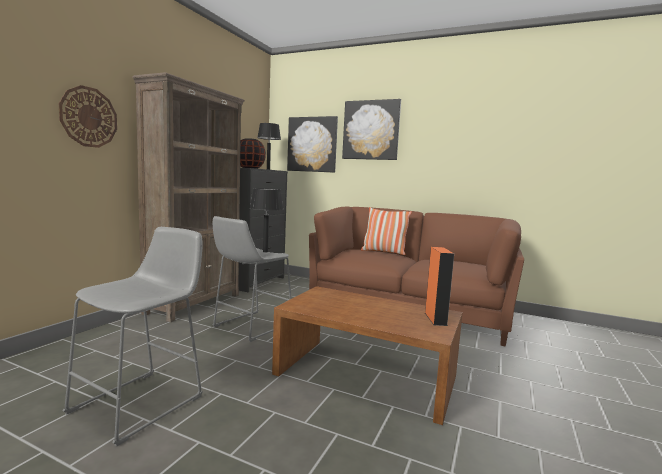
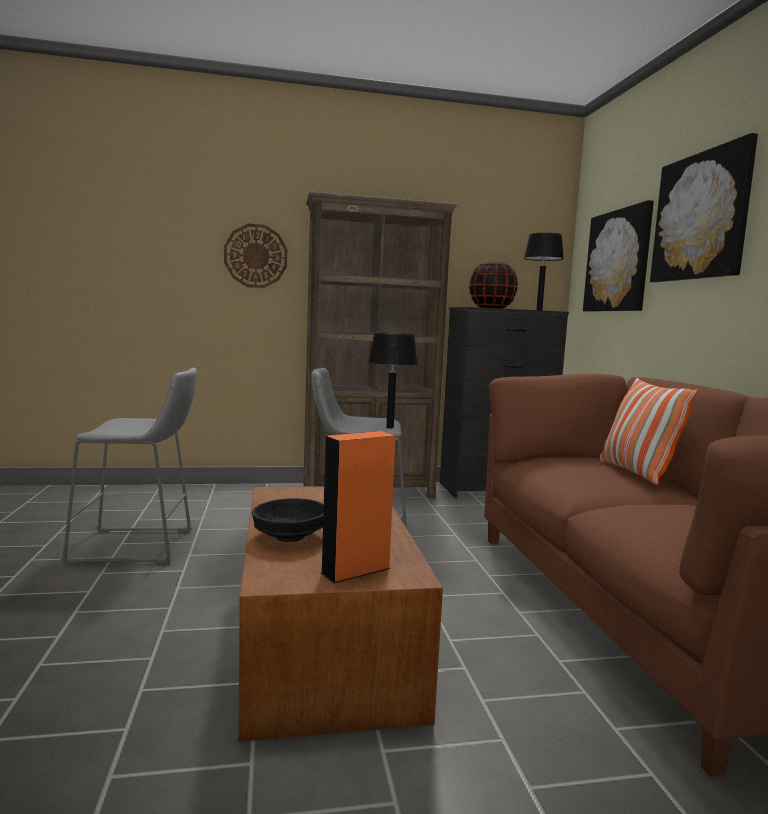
camera: 55 degrees right, 0 degrees up
(378, 319) = (290, 536): none -> black bowl

